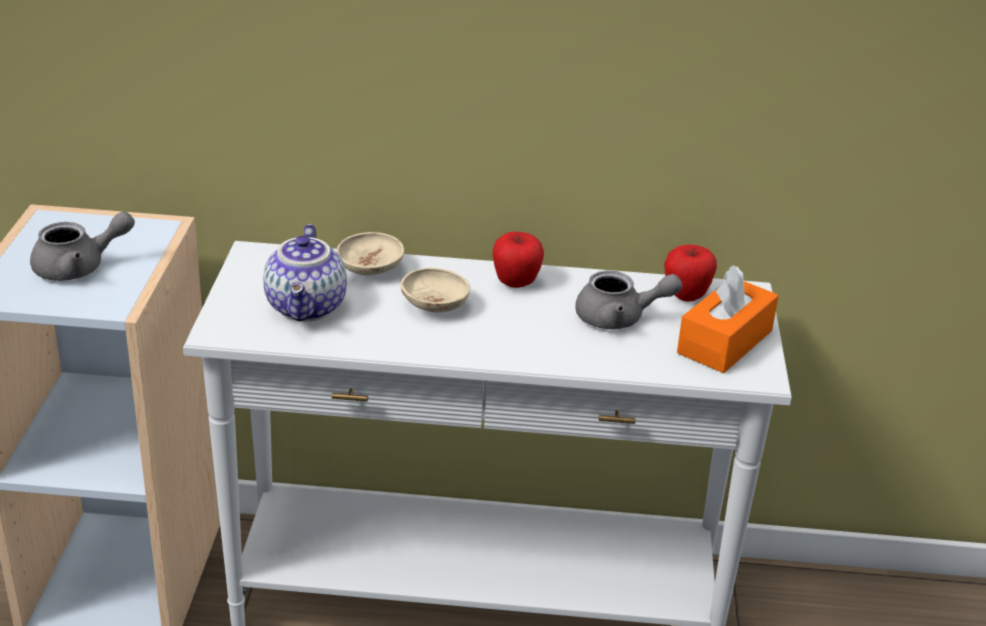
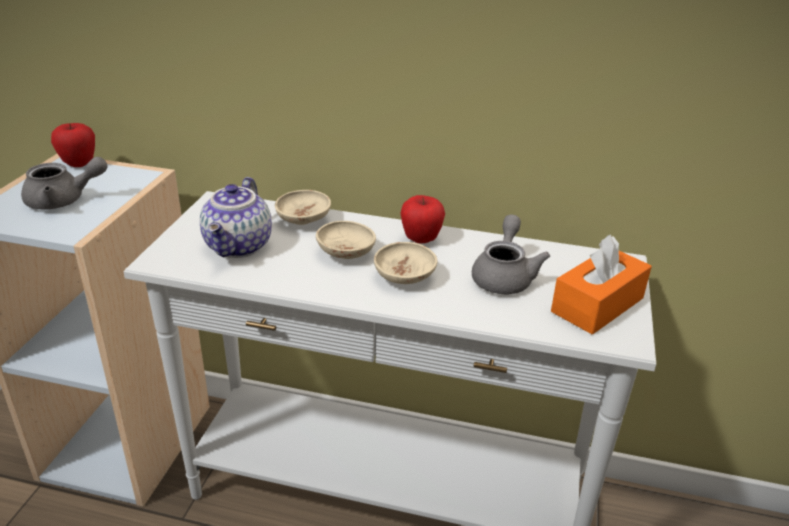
camera: 10 degrees right, 0 degrees up
(510, 328) = (404, 277): none -> beige bowl
(619, 318) = (504, 276): grey teapot -> grey teapot turned 90 degrees counterclockwise
(686, 296) = (568, 261): apple -> apple (78, 164)

